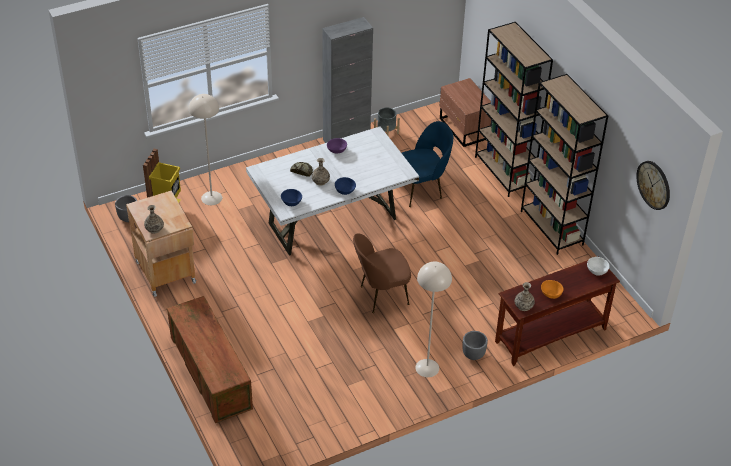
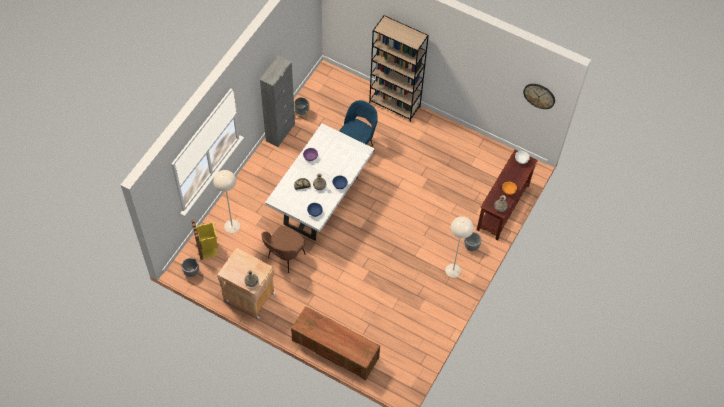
camera: 35 degrees left, 15 degrees up
(380, 296) = (390, 238): brown chair -> brown chair (284, 258)
(464, 129) = (347, 84): brown nightstand -> none
(552, 228) = (451, 131): beige bookcase -> none

